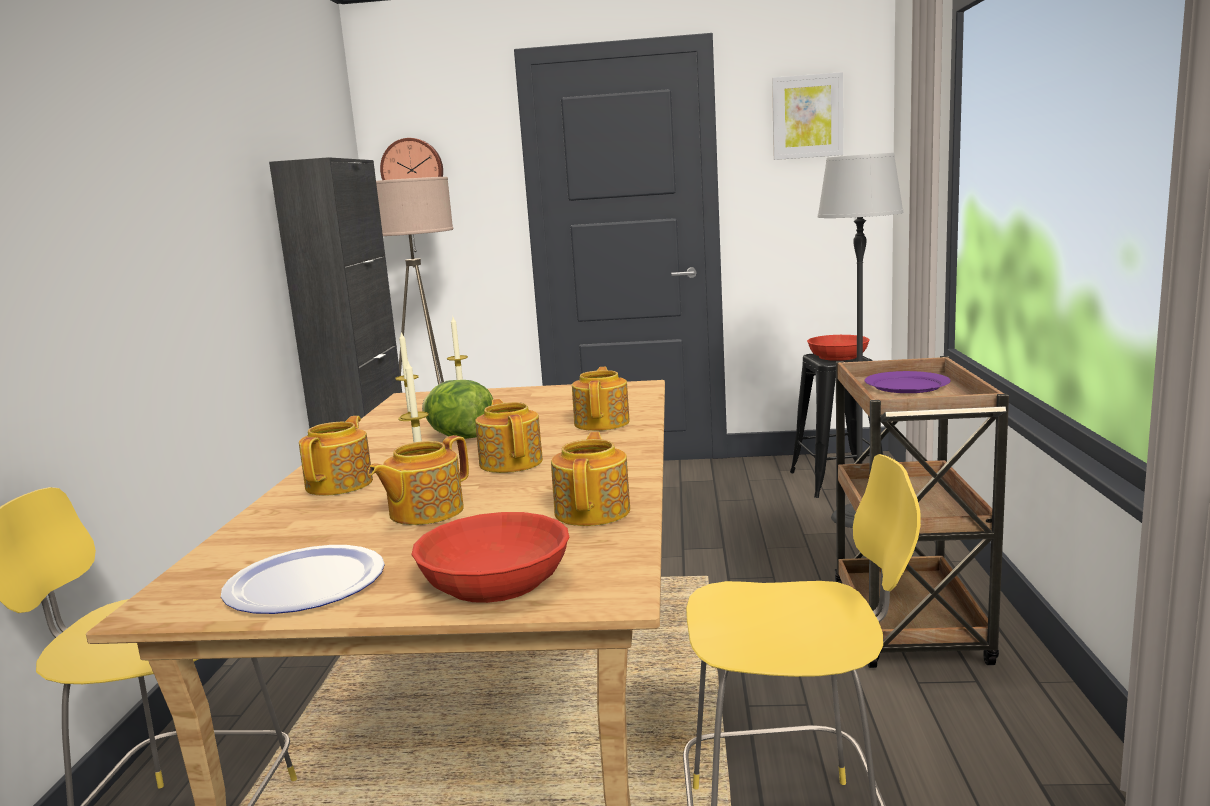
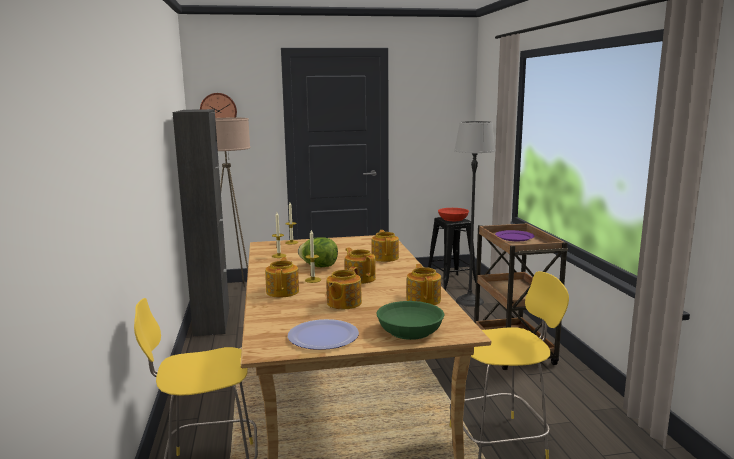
camera: 15 degrees left, 0 degrees up
(495, 580) = (410, 330): red bowl -> green bowl
(807, 116) = (434, 94): picture -> none

